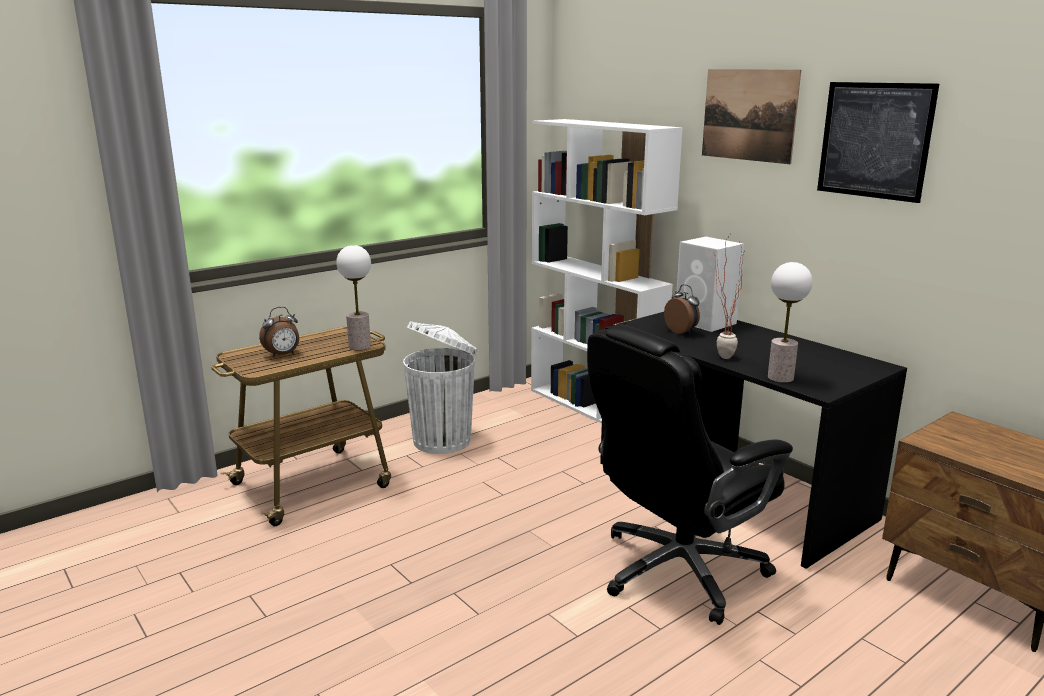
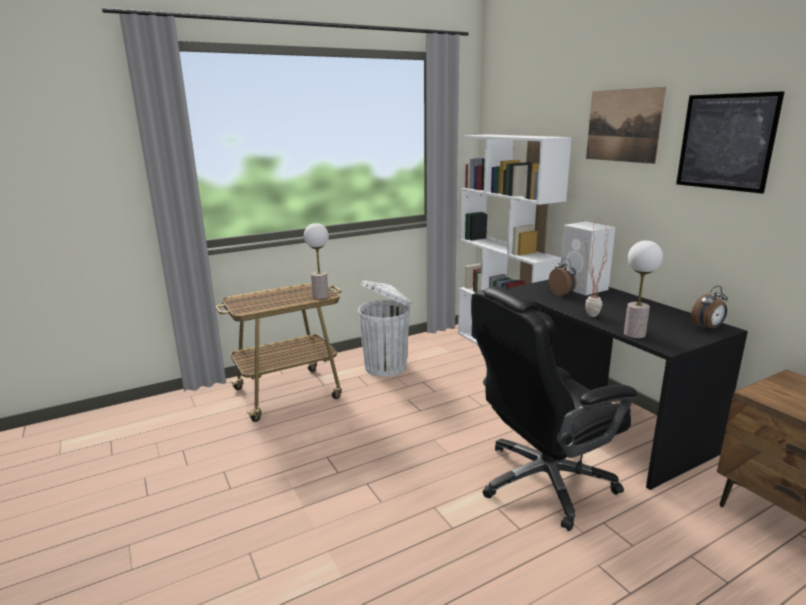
camera: 10 degrees right, 0 degrees up
(283, 355) = (266, 300): alarm clock -> alarm clock (707, 328)

